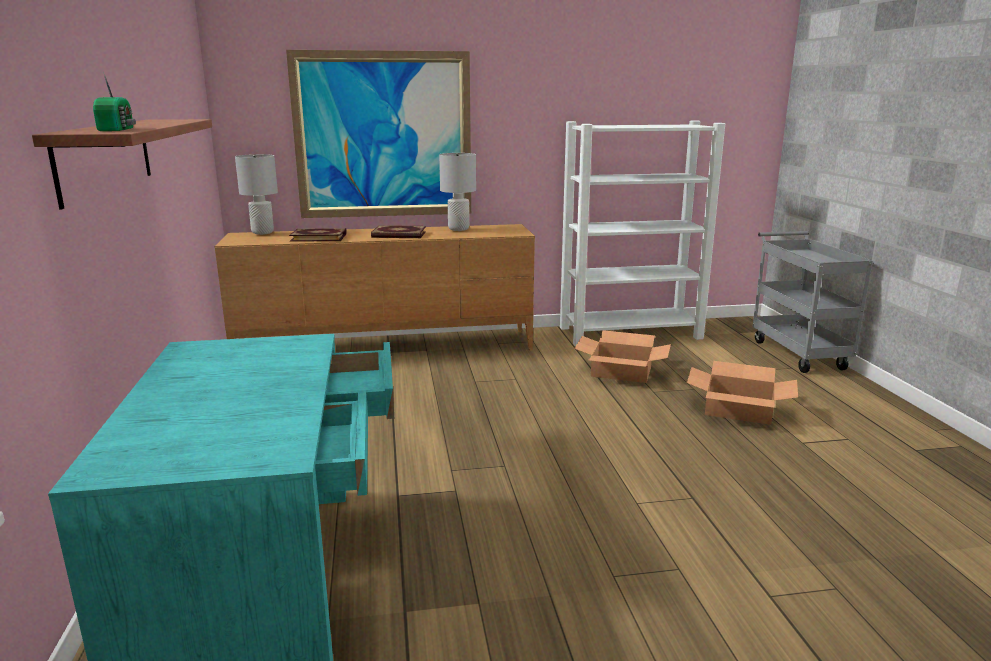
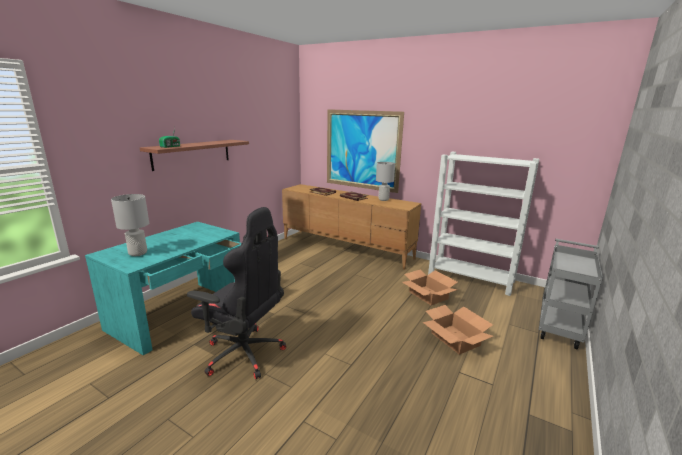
camera: 40 degrees right, 0 degrees up
(262, 233) = (309, 186): grey table lamp -> grey table lamp (138, 254)
(524, 571) = (243, 353): none -> black office chair

